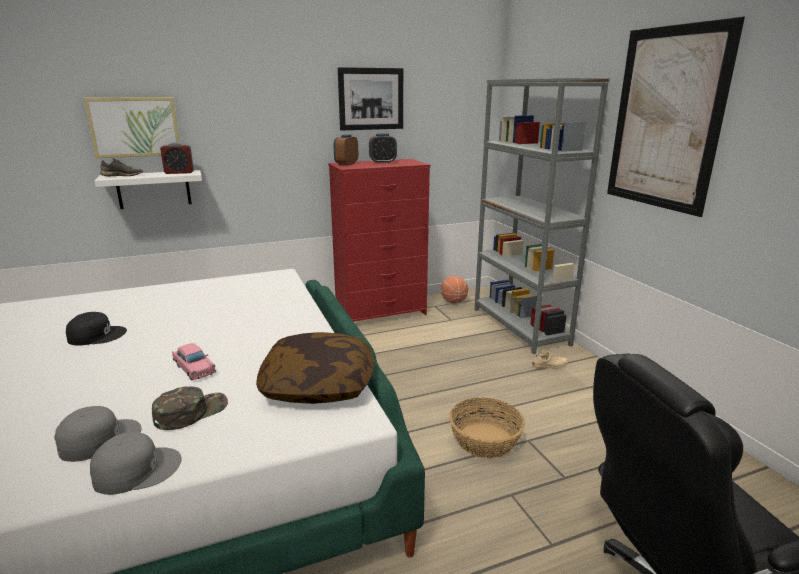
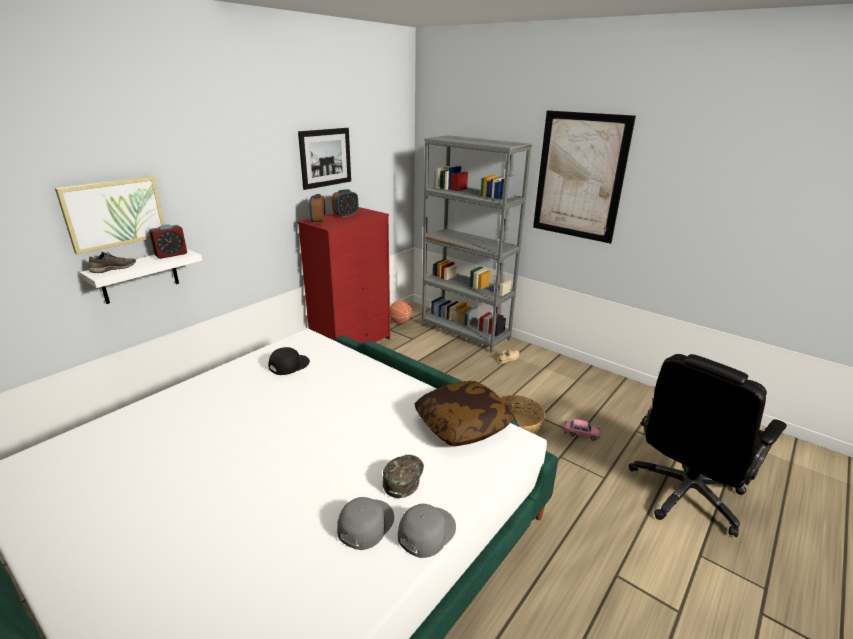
camera: 30 degrees left, 5 degrees up
(97, 335) = (218, 442): black cap -> black cap (288, 365)
(194, 368) = (354, 443): pink toy car -> pink toy car (581, 433)

